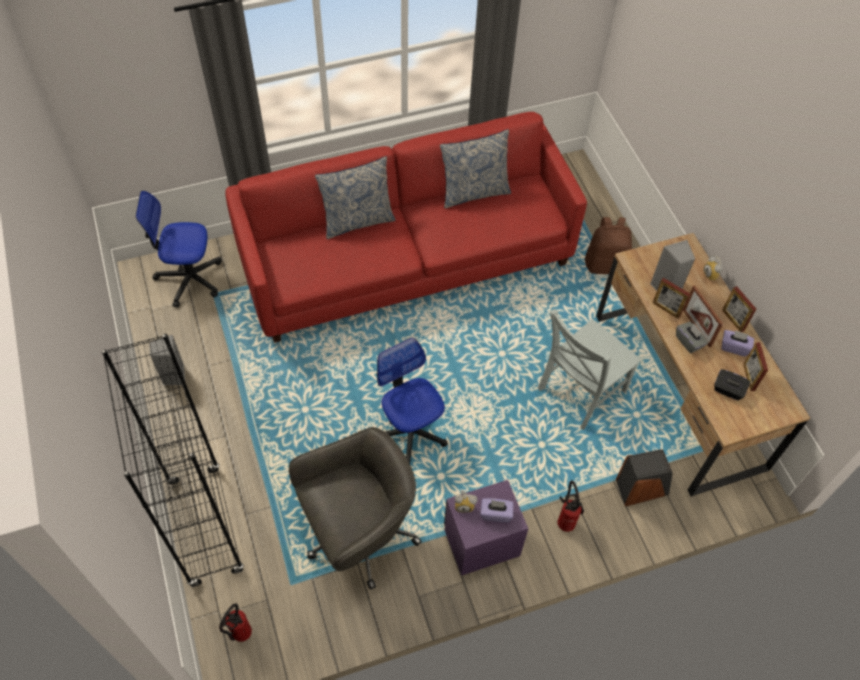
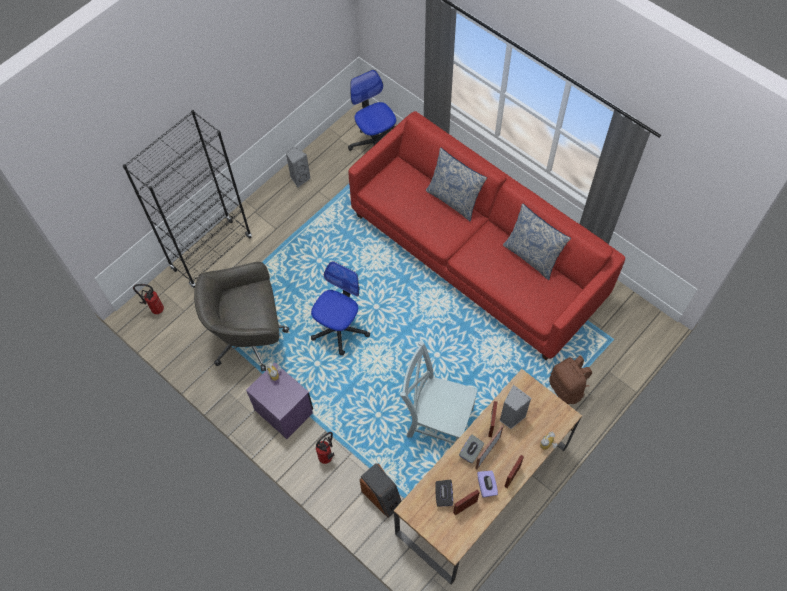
camera: 65 degrees right, 5 degrees up
(358, 534) = (250, 337): grey office chair -> grey office chair turned 135 degrees clockwise
(496, 513) = (279, 396): purple tissue box -> none

